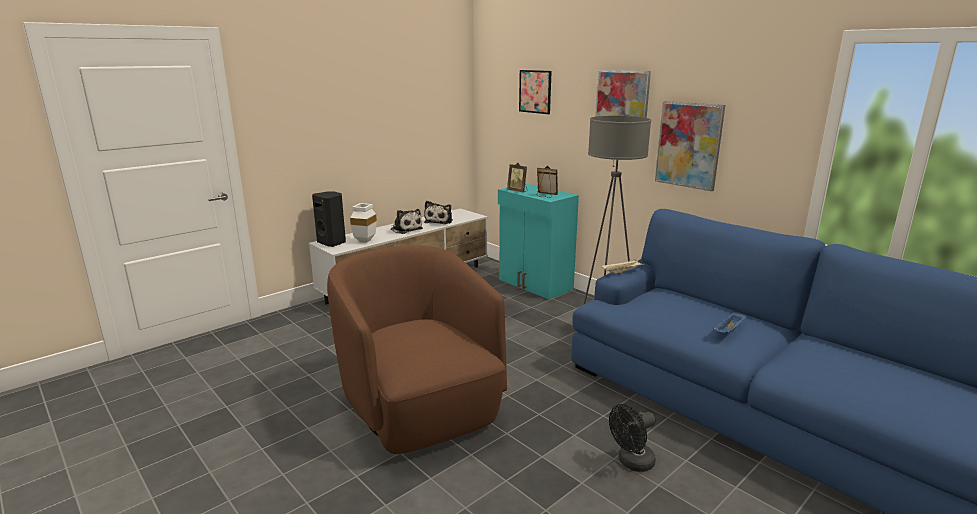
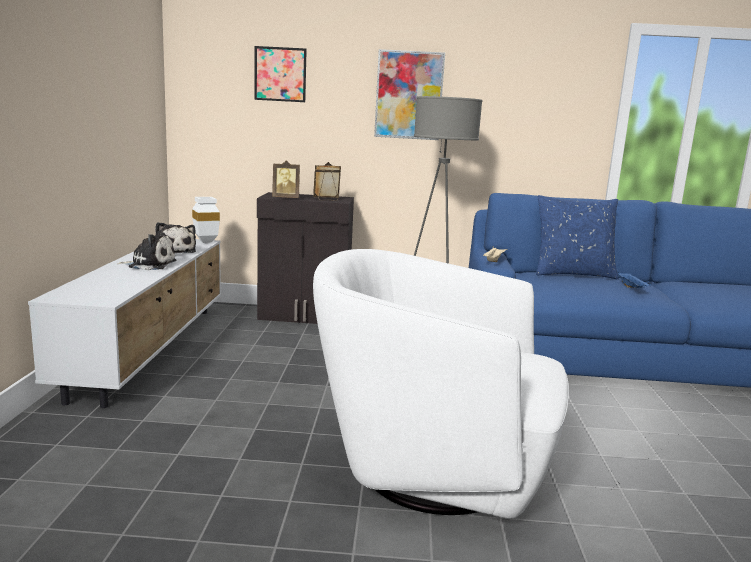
camera: 45 degrees left, 5 degrees down
(332, 242) = (75, 294): black speaker -> none
(365, 240) = (123, 284): white vase -> white vase (205, 241)
(420, 409) = (432, 468): brown armchair -> white armchair
(535, 284) = (304, 316): turquoise cabinet -> black cabinet
(631, 463) = (654, 428): black fan -> none
(688, 145) = (491, 130): picture -> none
(706, 302) = (572, 274): none -> blue pillow

